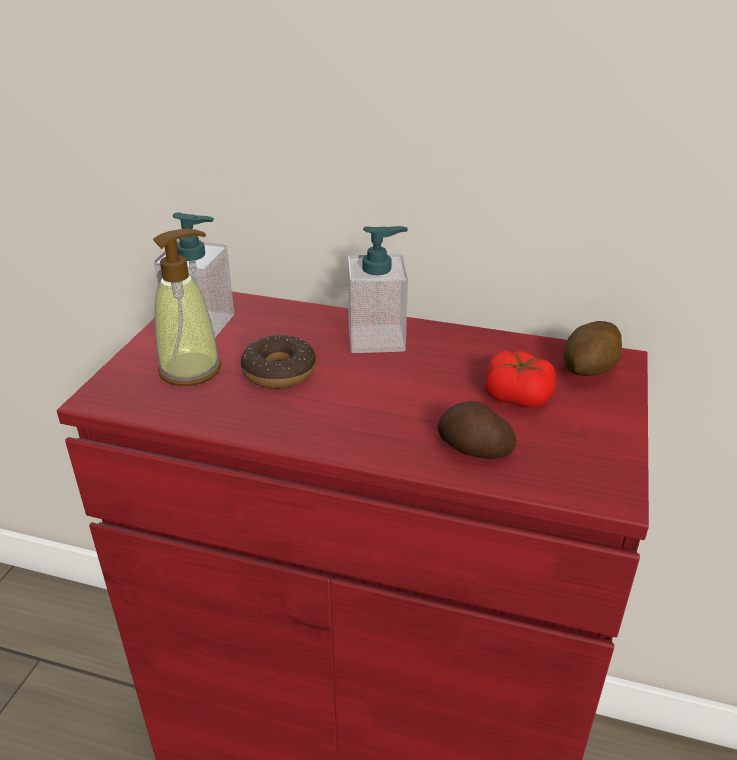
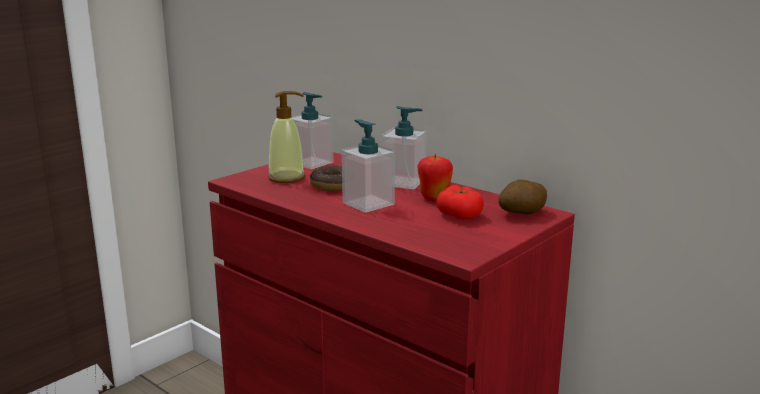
camera: 25 degrees right, 15 degrees down
(368, 403) = (368, 203): none -> soap dispenser
(449, 365) = (434, 198): none -> apple
(473, 449) = (405, 228): potato -> none

